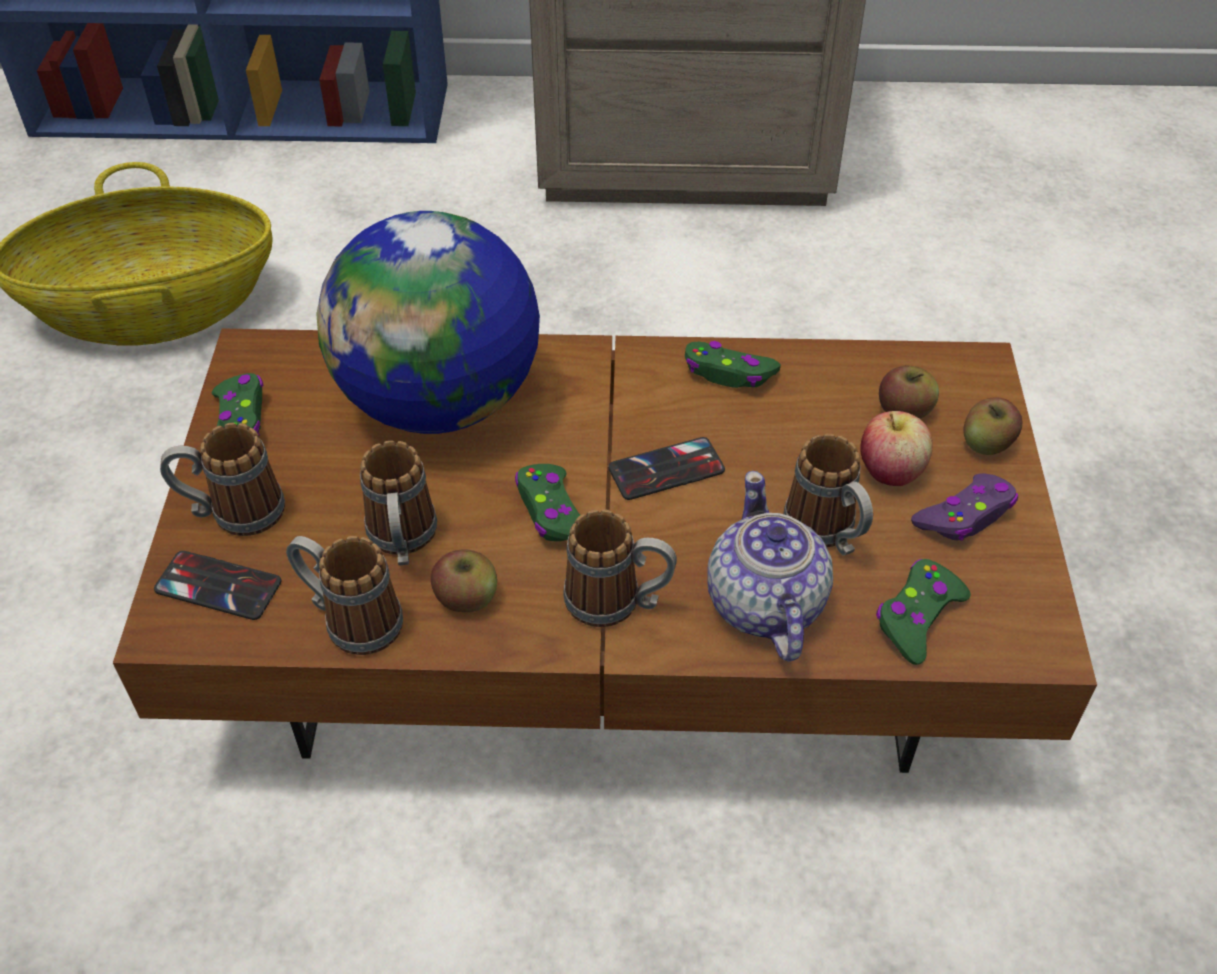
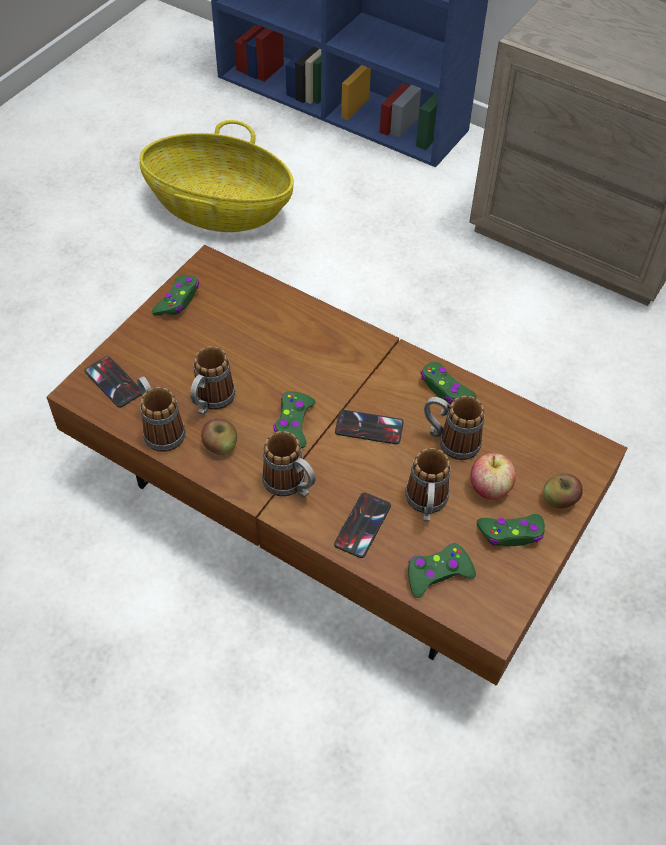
camera: 30 degrees right, 5 degrees up
(233, 513) = (144, 348): mug -> mug (450, 441)
(440, 402) = (281, 335): globe -> none
(764, 605) = (362, 525): teapot -> phone
(904, 410) = (527, 457): apple -> none
(965, 516) = (511, 534): purple game controller -> green game controller

